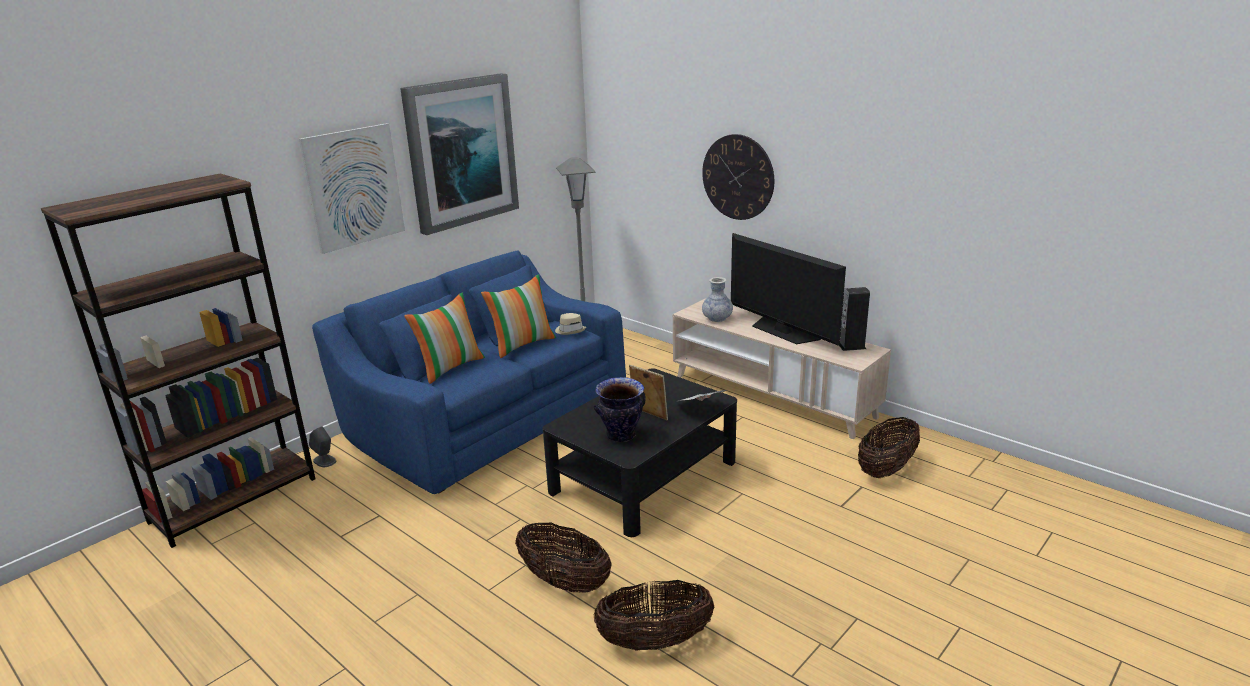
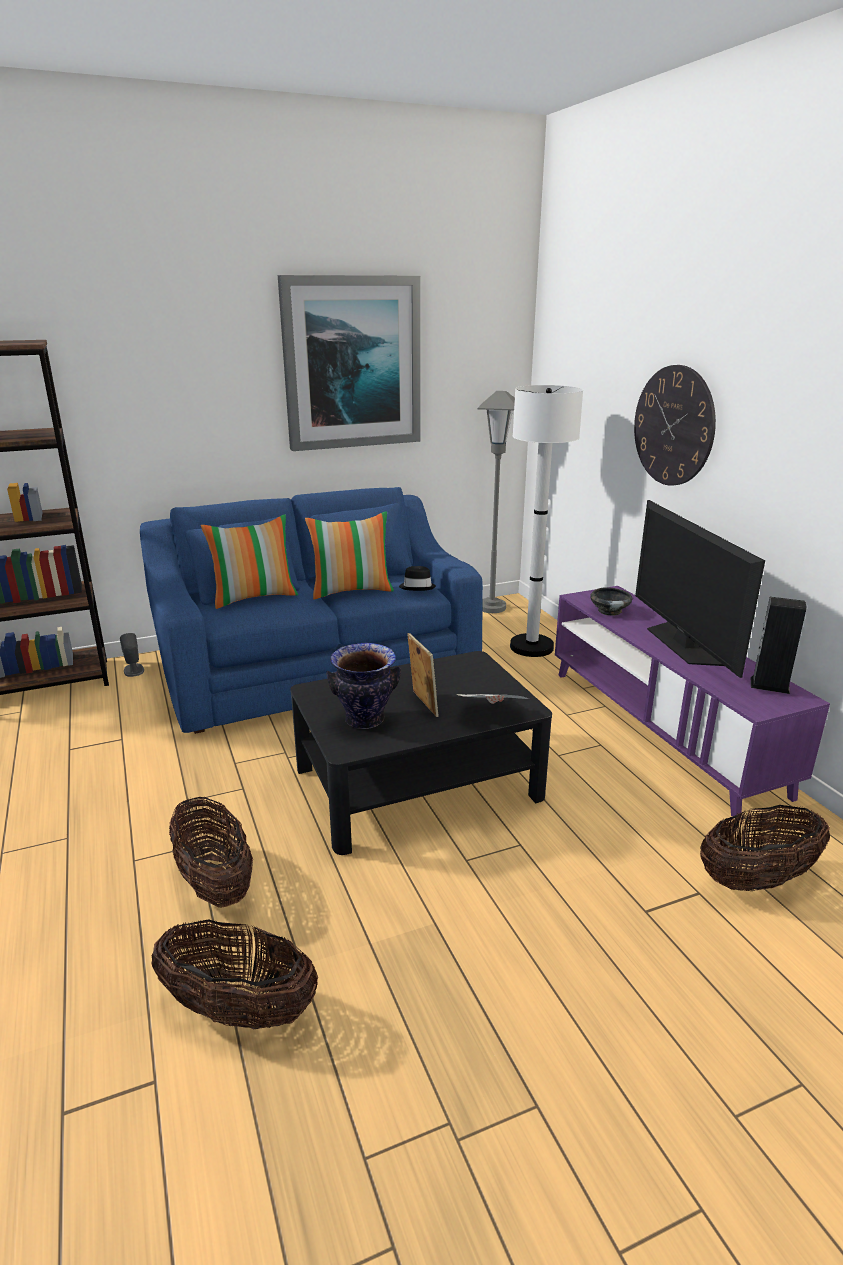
camera: 25 degrees right, 0 degrees up
(354, 187) = (209, 382): picture -> none
(570, 330) = (417, 587): beige hat -> black hat
(641, 360) = (531, 647): none -> white floor lamp
(717, 318) = (609, 611): vase -> black bowl
(772, 396) = (661, 729): beige tv stand -> purple tv stand

